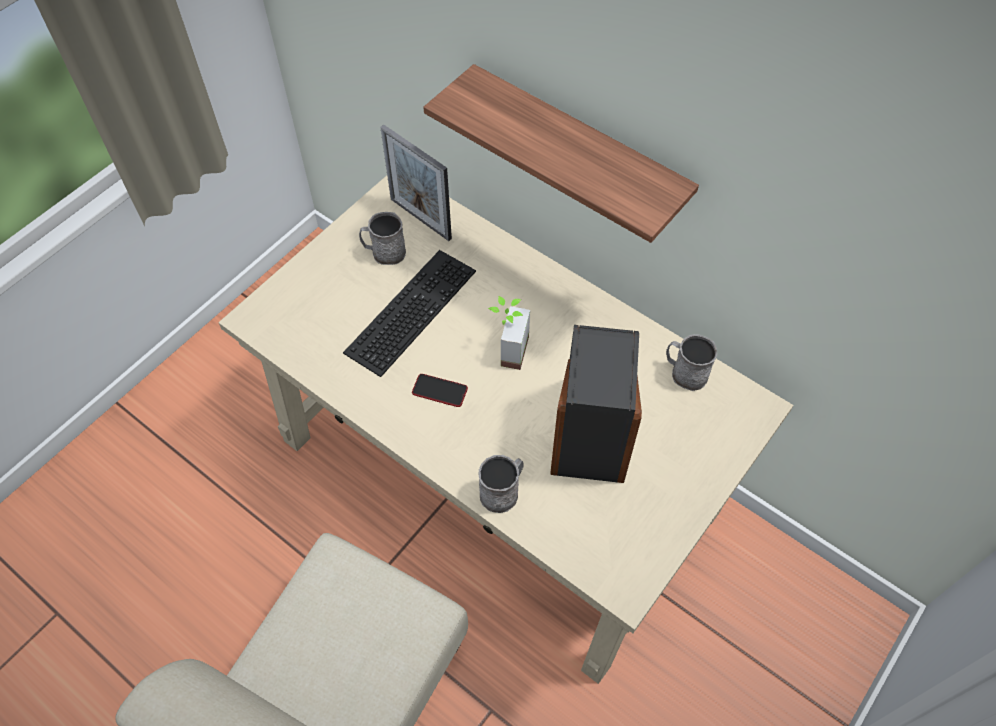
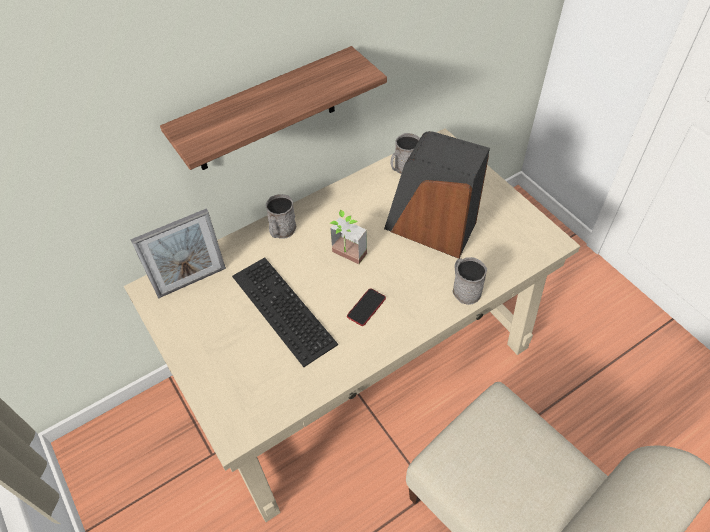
camera: 70 degrees left, 5 degrees down
(384, 252) = (213, 315): grey mug -> grey mug (281, 231)

